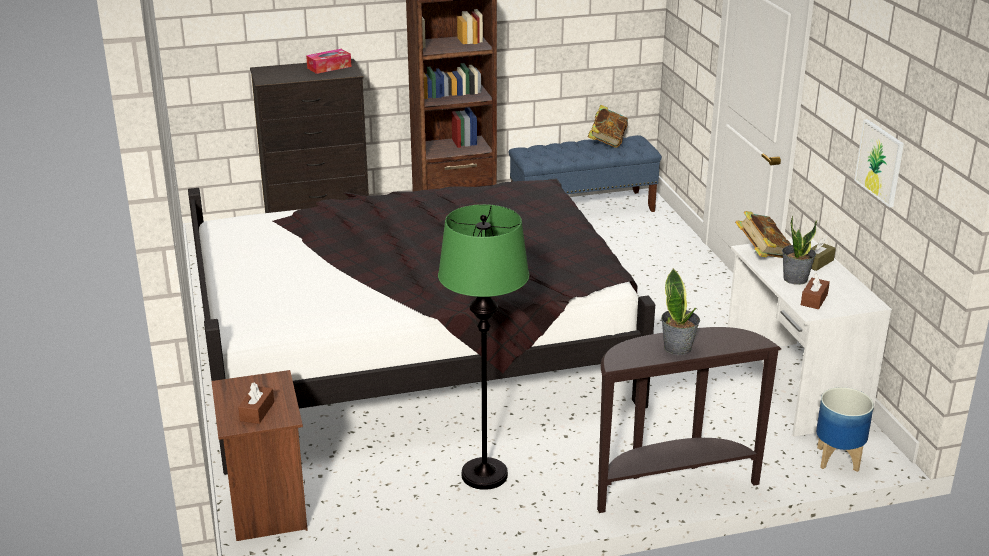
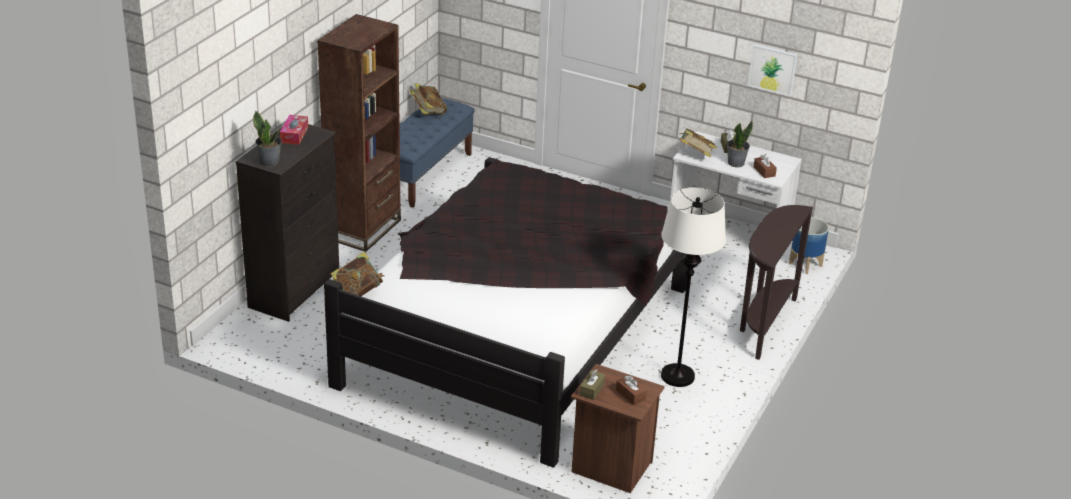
camera: 50 degrees left, 5 degrees up
(227, 216) = (358, 292): none -> book
(237, 387) = (591, 390): none -> brown tissue box
(484, 475) = (678, 376): green floor lamp -> white floor lamp
(678, 348) = (778, 233): potted plant -> potted plant (269, 162)

